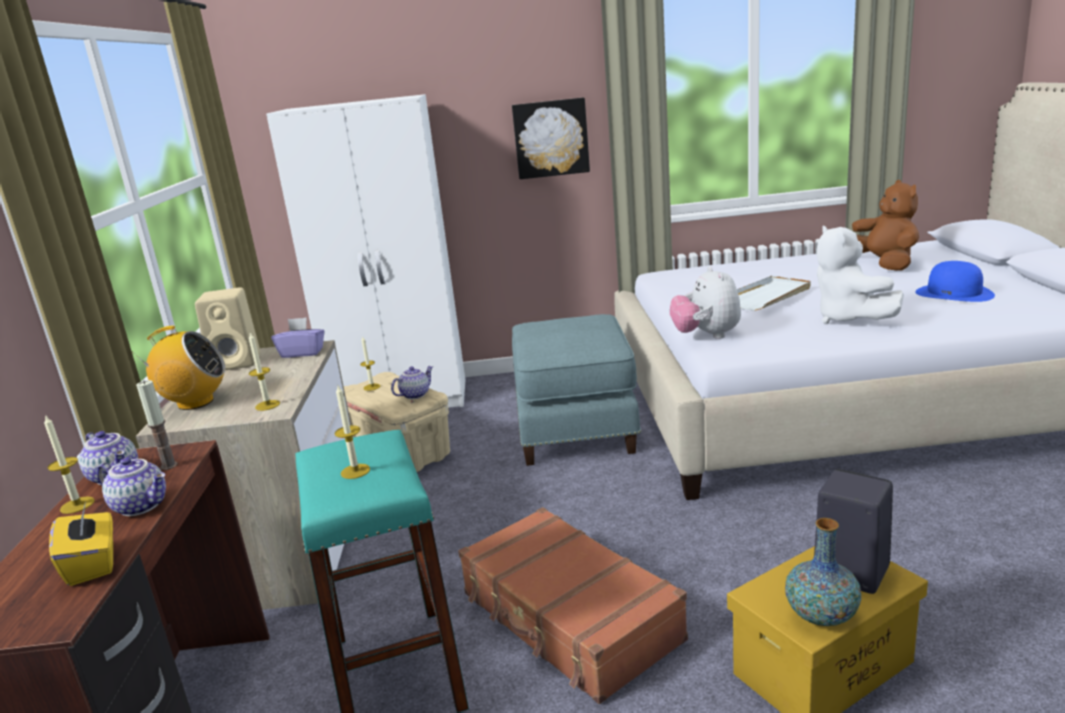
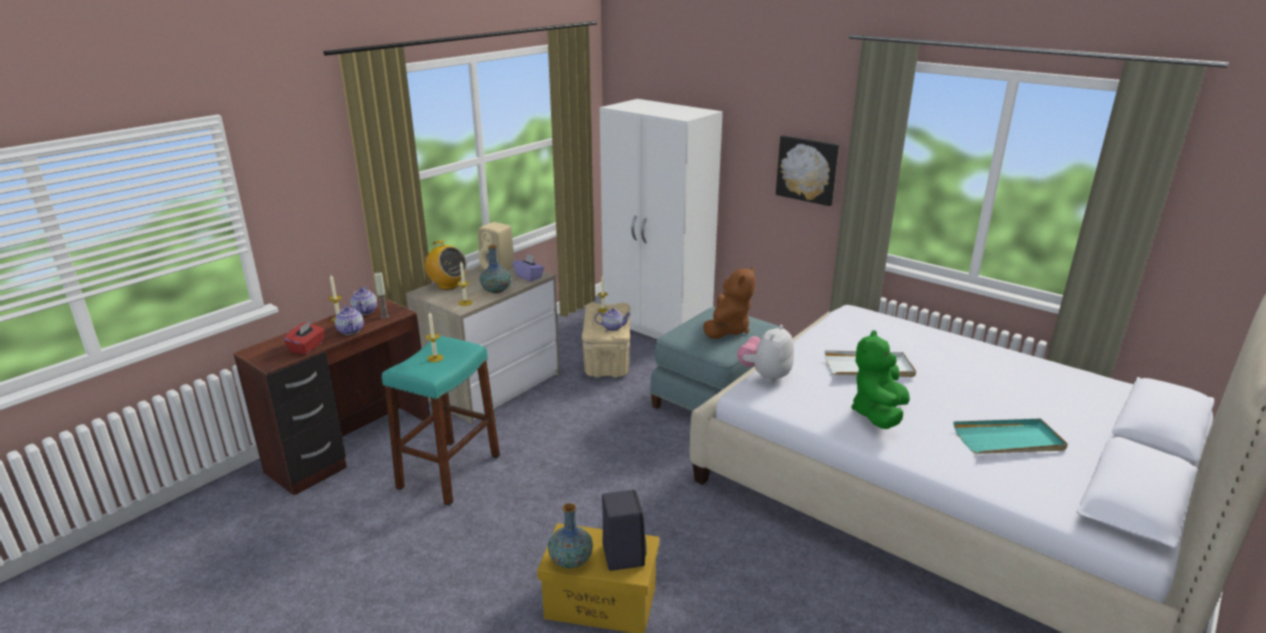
camera: 40 degrees right, 5 degrees up
(93, 564) = (307, 347): yellow tissue box -> red tissue box
(287, 379) = (496, 291): none -> vase
(568, 618) = (541, 498): brown suitcase -> none
(849, 319) = (878, 414): white plush toy -> green plush toy
(884, 264) = (1031, 388): brown plush toy -> brown plush toy (727, 330)
(954, 293) = (1009, 440): blue hat -> turquoise tray

